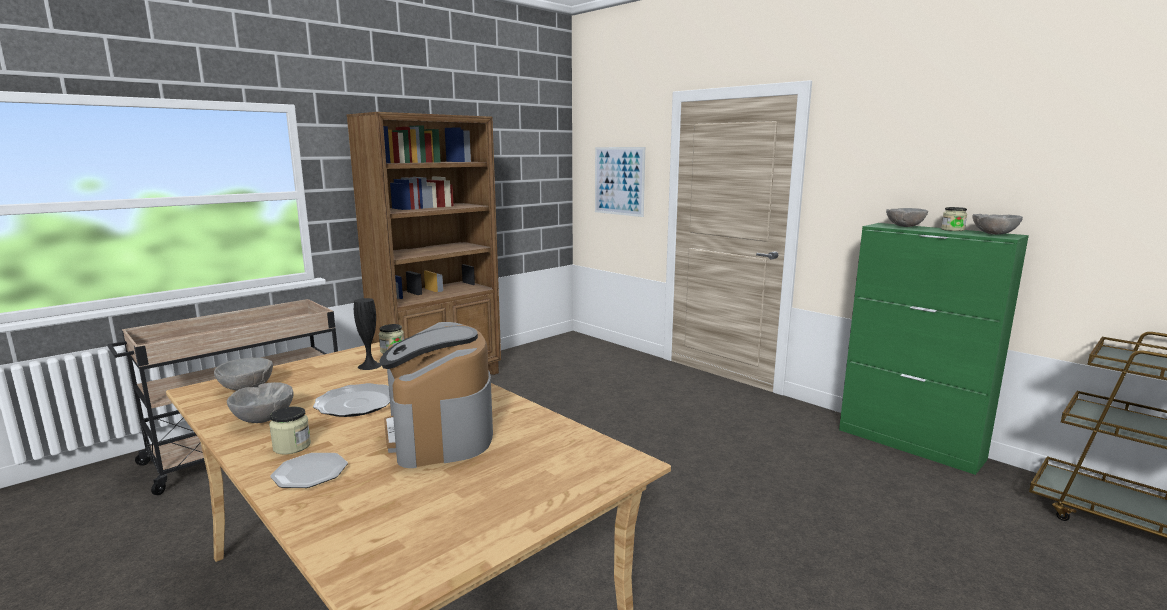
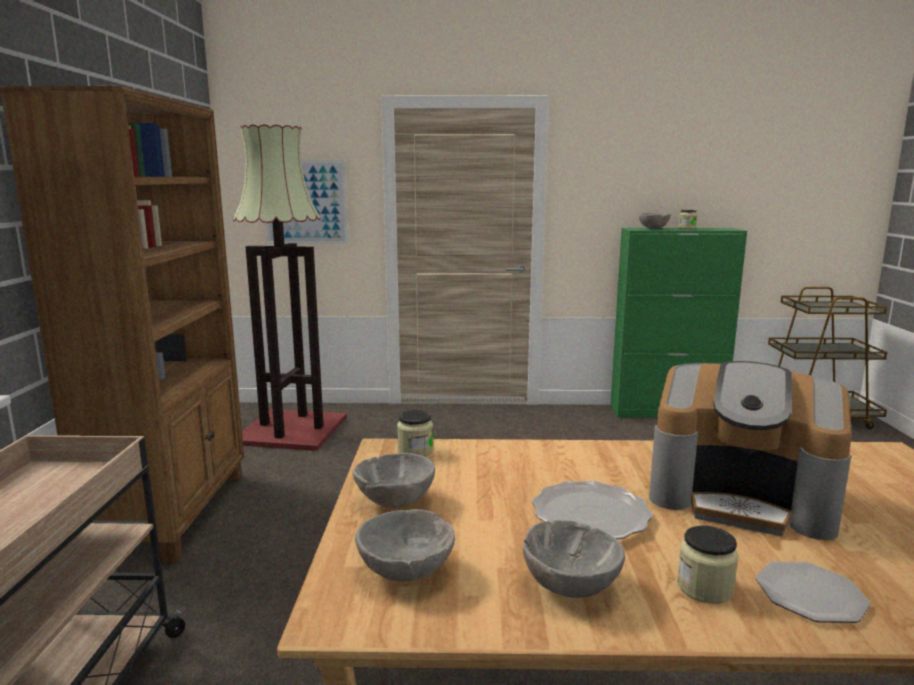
camera: 45 degrees left, 0 degrees up
(369, 366) = (452, 475): black vase -> none
(570, 356) = (291, 429): none -> floor lamp
(993, 234) = (719, 228): grey bowl -> grey bowl (394, 502)

